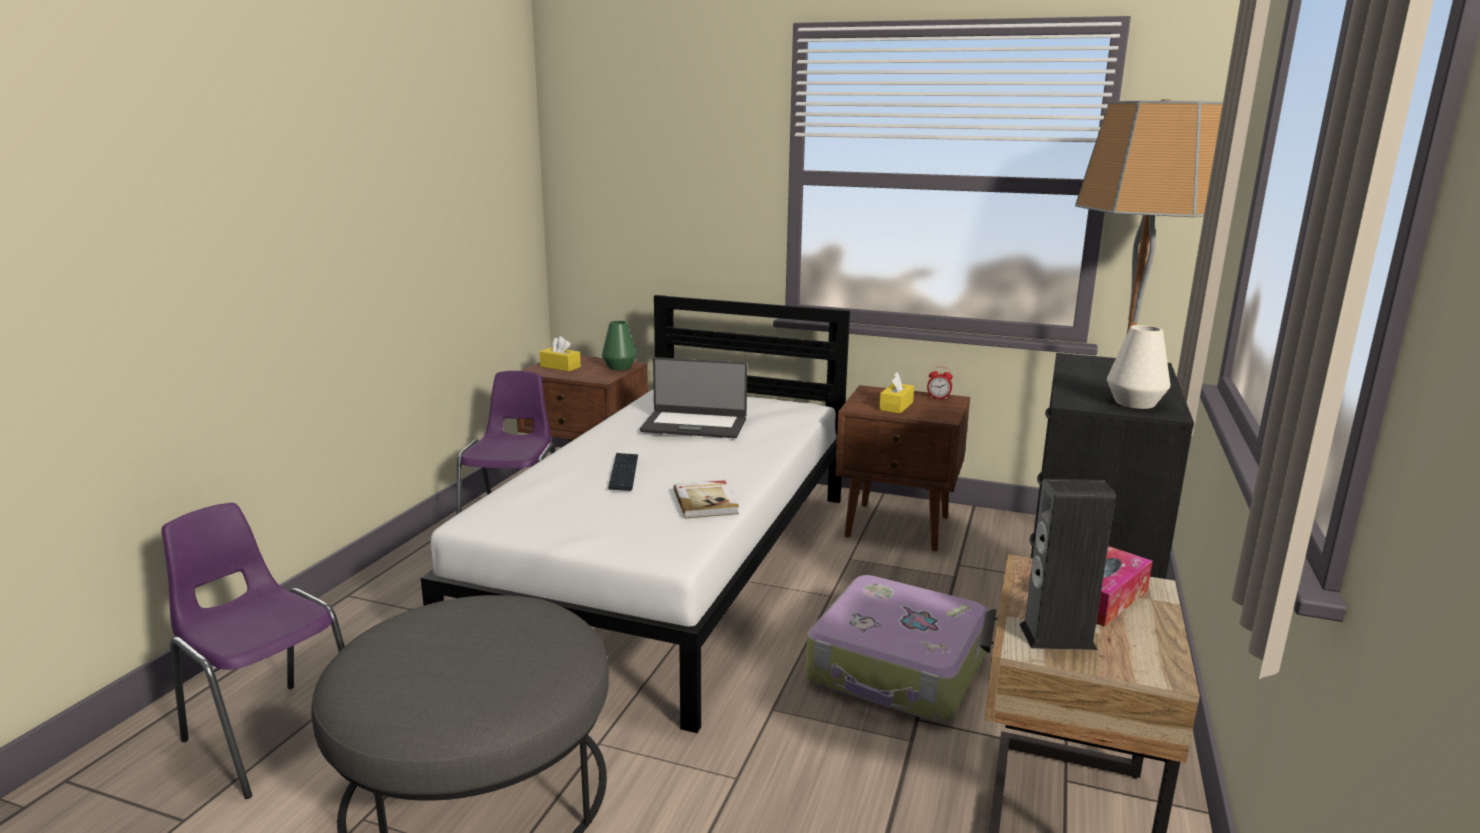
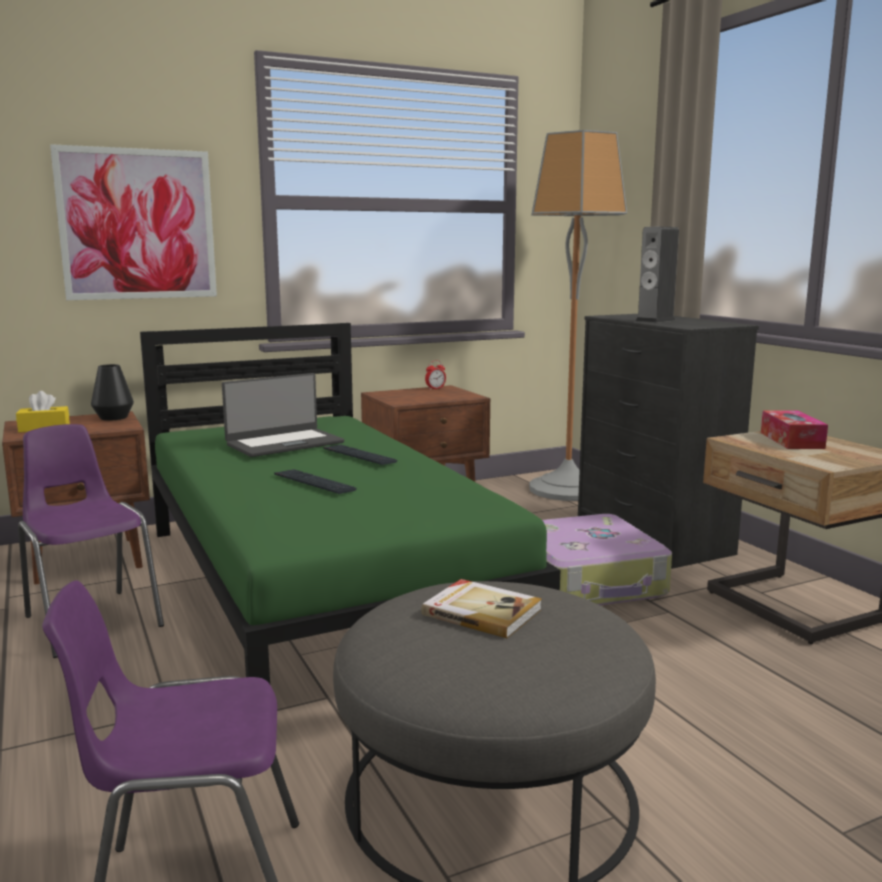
camera: 45 degrees left, 5 degrees down
(619, 367) = (113, 418): green vase -> black vase
(674, 569) = (319, 590): white bed -> green bed
(677, 196) = (137, 224): none -> picture
(706, 502) = (432, 480): book -> book (482, 611)
(714, 457) = (359, 456): none -> keyboard
(896, 406) = (423, 397): yellow tissue box -> none
(1057, 637) = (825, 458): speaker -> speaker (655, 320)
(1134, 403) = (709, 323): white vase -> none

